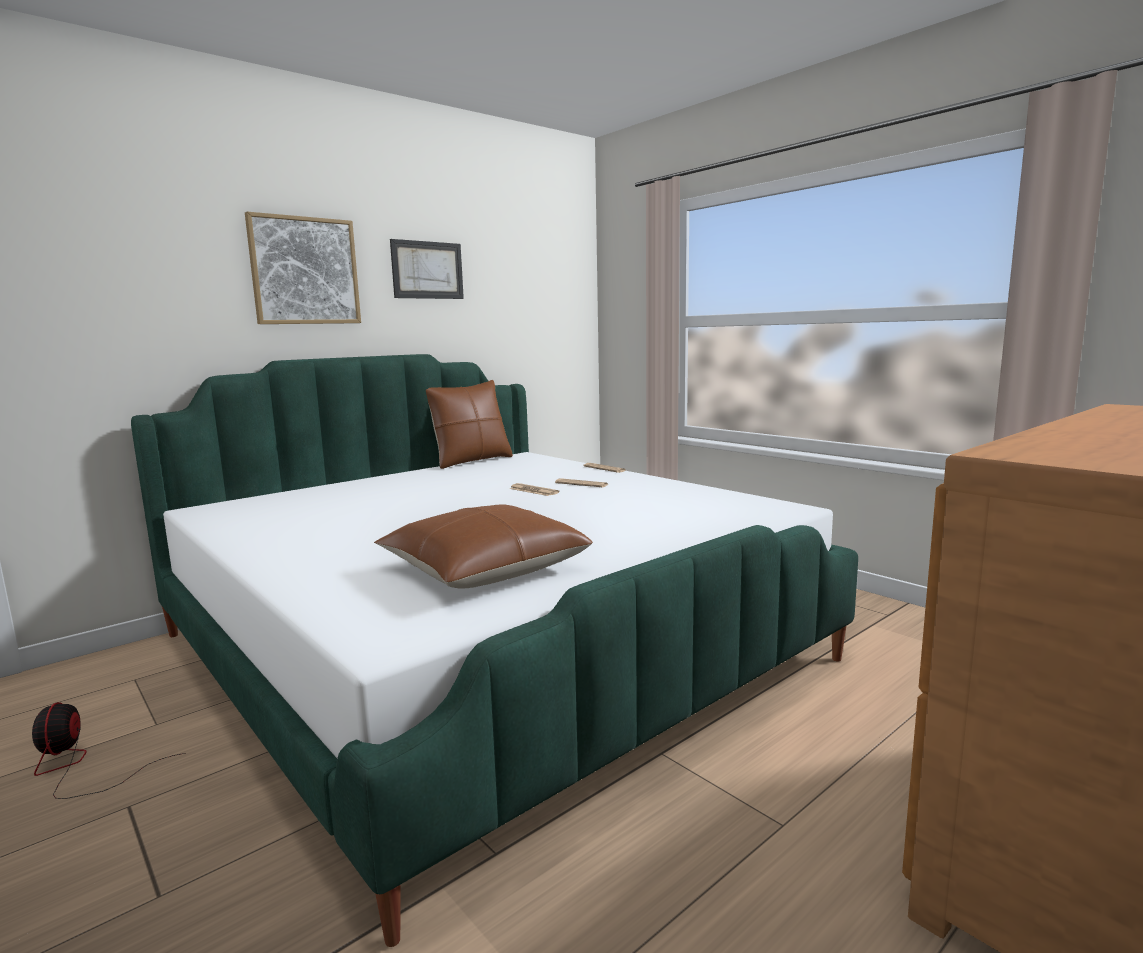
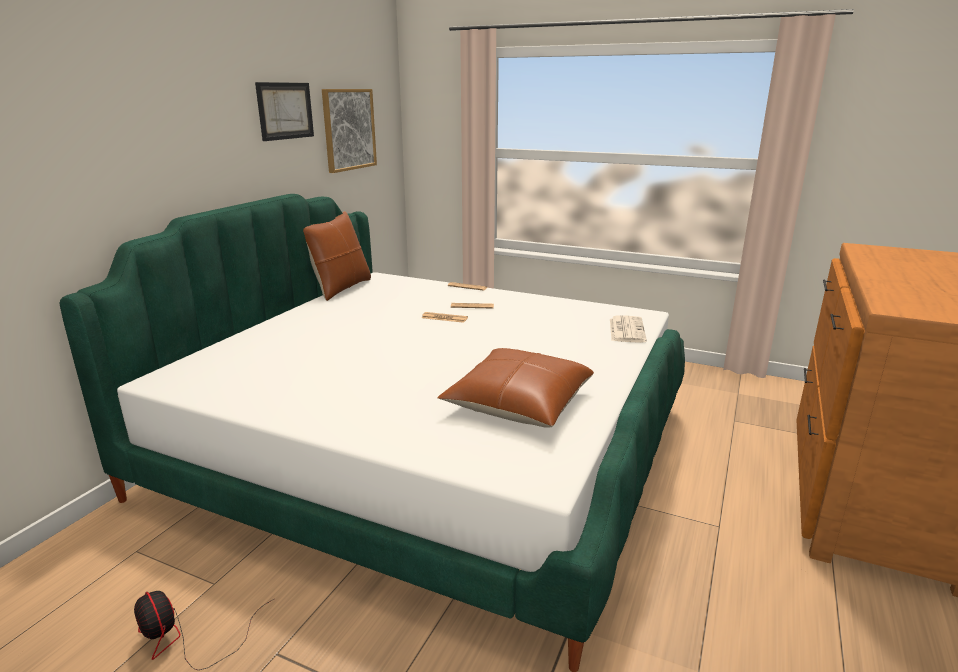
camera: 25 degrees left, 10 degrees up
(305, 271) = (190, 121): picture -> picture (349, 129)
(740, 520) = (626, 330): none -> newspaper

